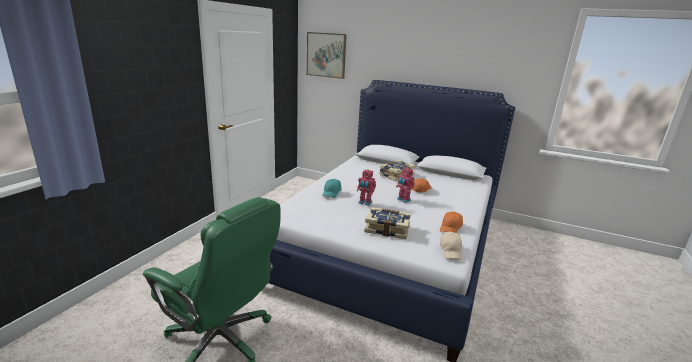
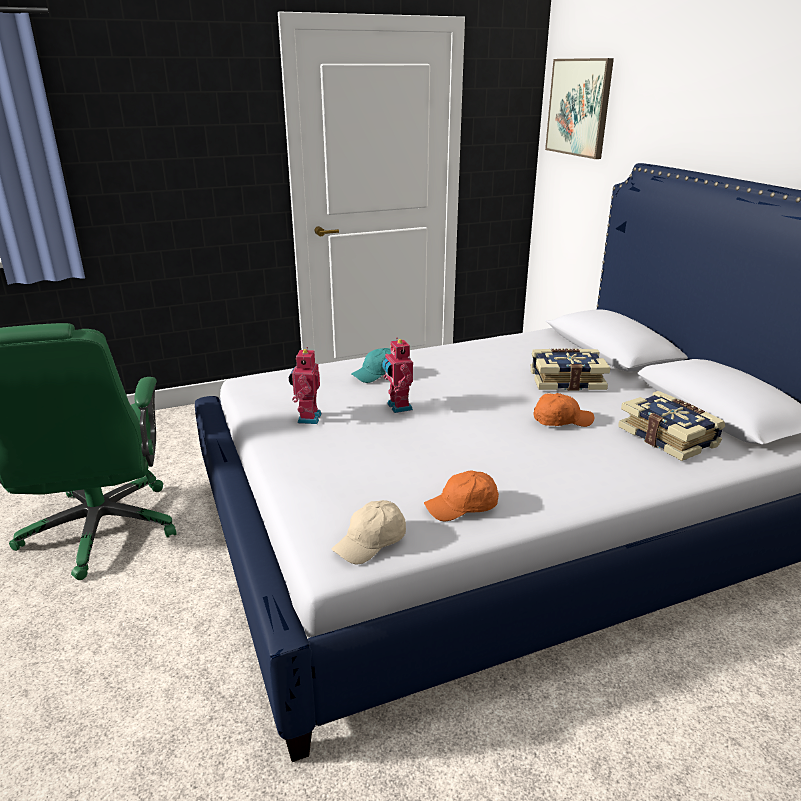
camera: 45 degrees right, 5 degrees up
(387, 229) = (345, 460): book -> book (669, 437)
(403, 200) = (480, 426): toy robot -> toy robot (307, 418)

